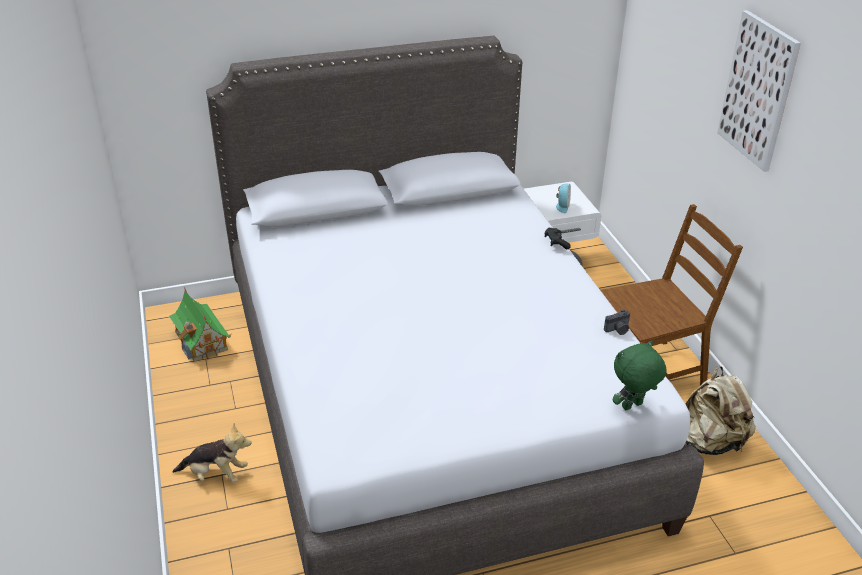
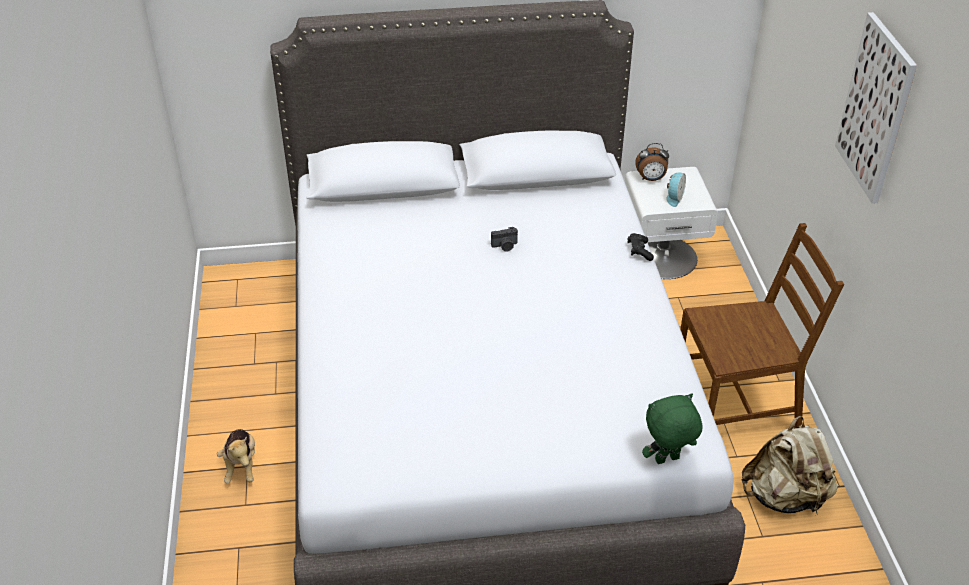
camera: 10 degrees right, 5 degrees up
(201, 341) = (255, 312): toy house -> none
(216, 474) = (241, 465): plush toy -> plush toy turned 60 degrees clockwise
(538, 193) = (651, 179): none -> alarm clock
(618, 330) = (678, 367): camera -> camera (505, 246)

